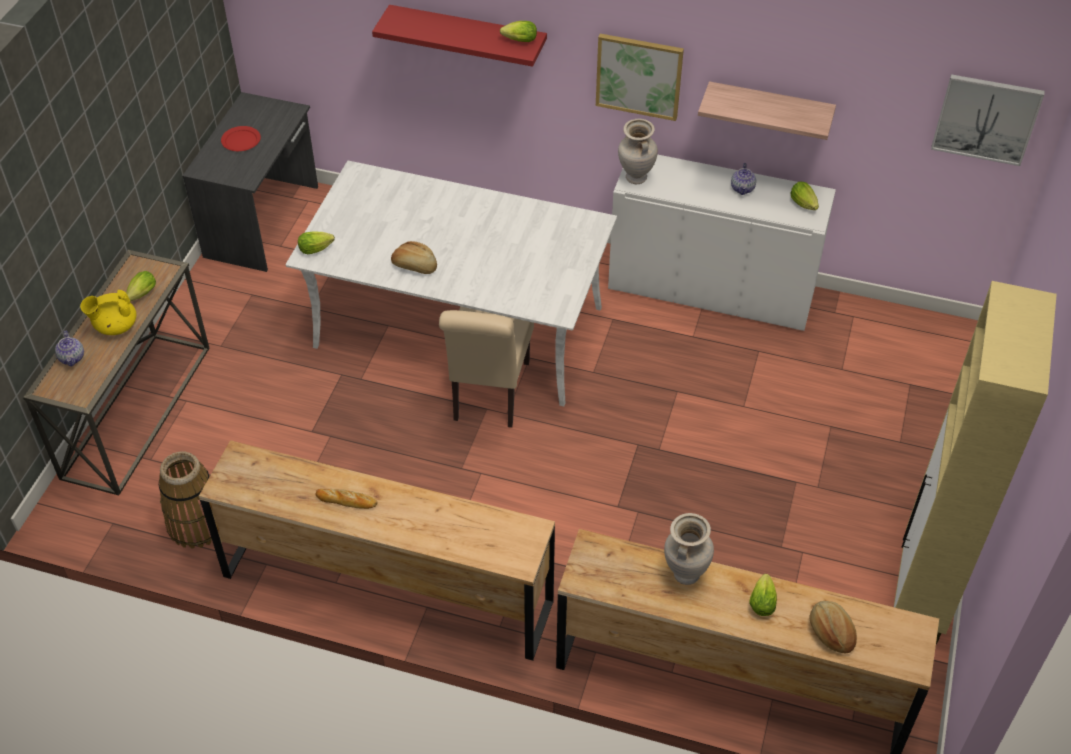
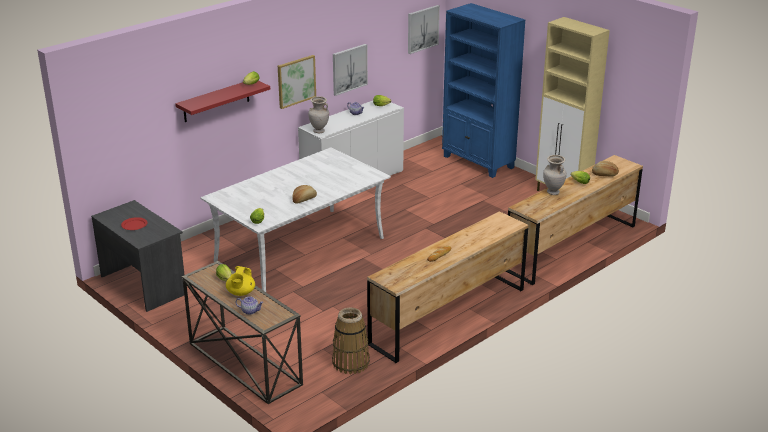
camera: 60 degrees left, 20 degrees down
(489, 395) = (355, 255): beige chair -> none
(769, 109) = (349, 69): shelf -> picture
(934, 417) = (478, 162): none -> blue bookcase

